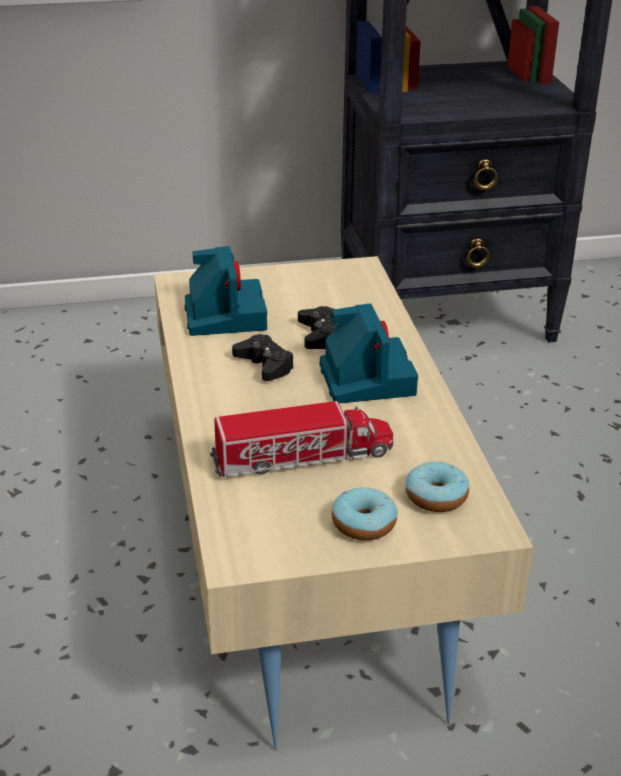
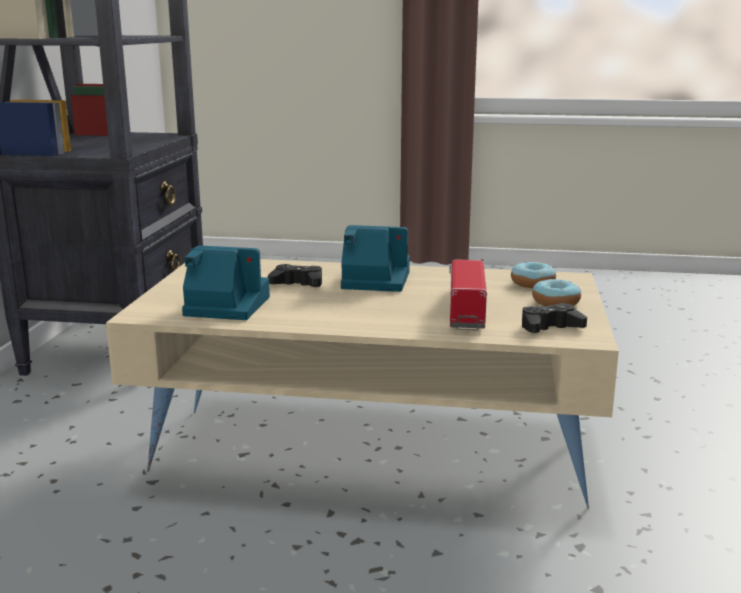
camera: 70 degrees left, 15 degrees down
(265, 365) = (324, 303): black game controller -> black game controller (550, 327)

